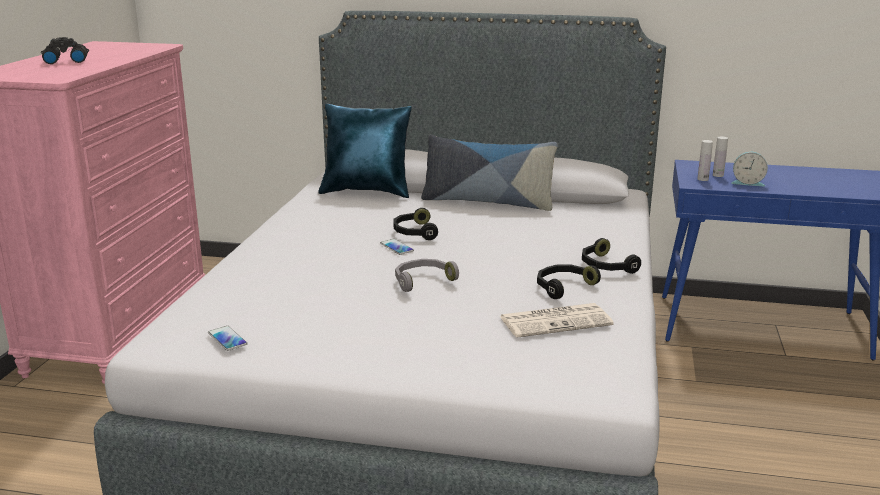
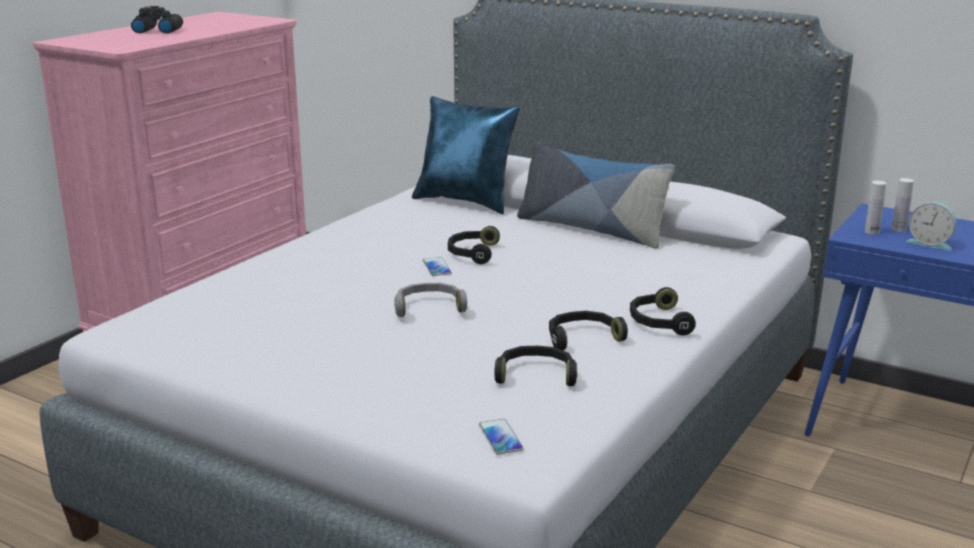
camera: 20 degrees right, 0 degrees up
(227, 339) = (177, 337): phone -> phone (500, 437)
(556, 321) = (536, 375): newspaper -> black headphones

